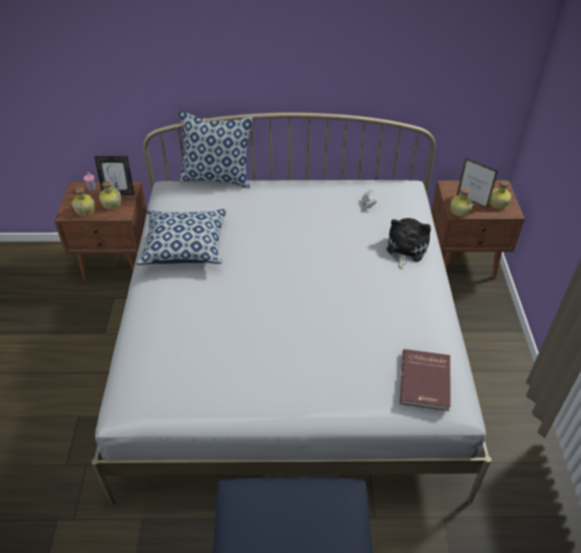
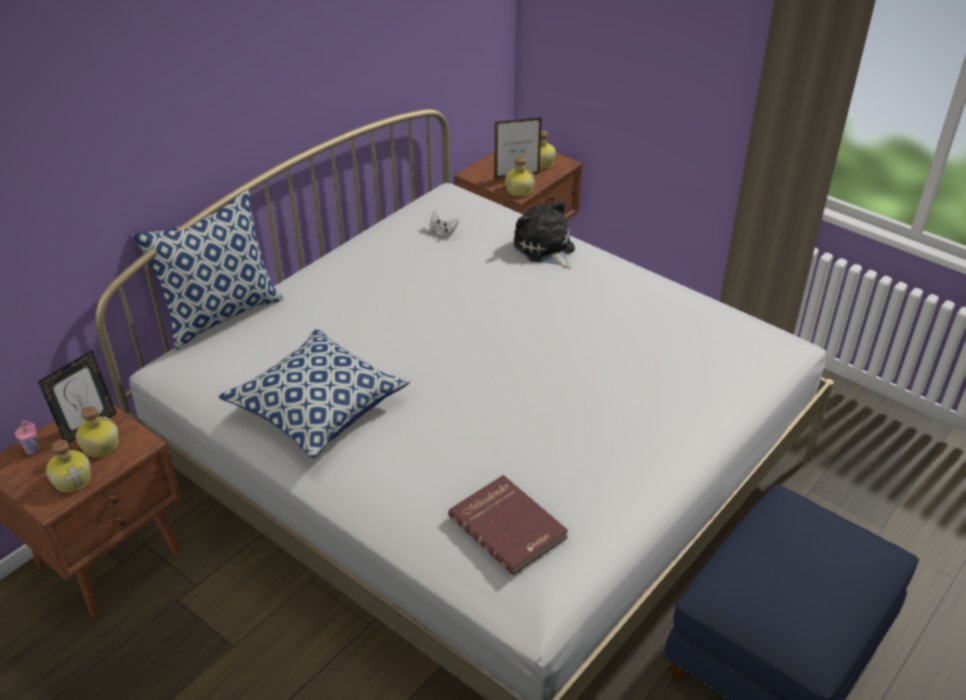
camera: 50 degrees left, 5 degrees down
(426, 381) = (740, 341): red book -> red book (509, 526)

